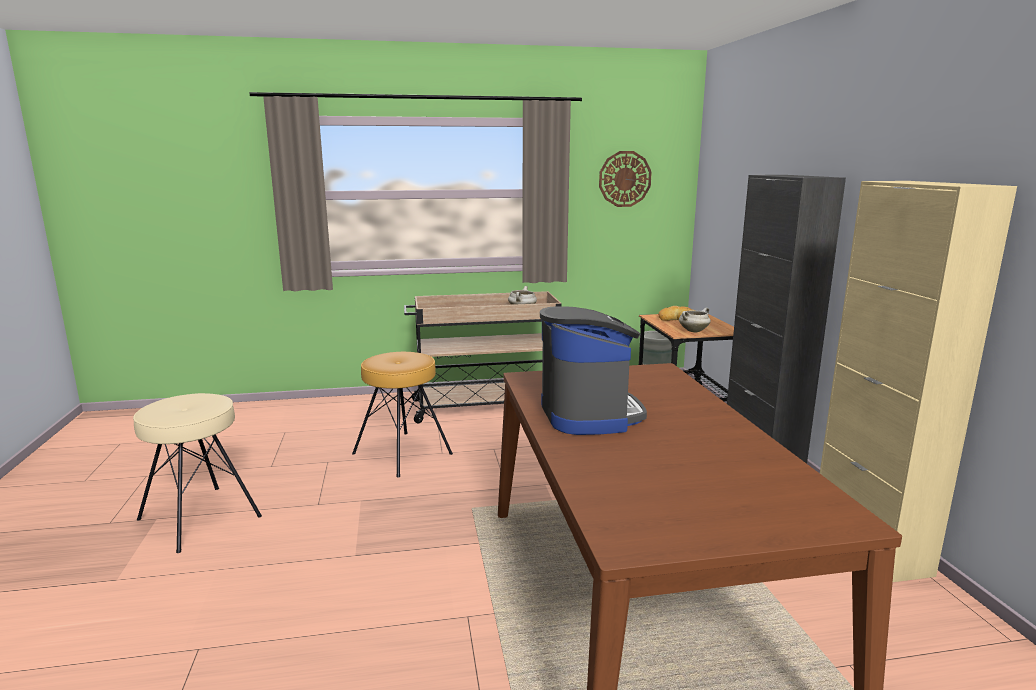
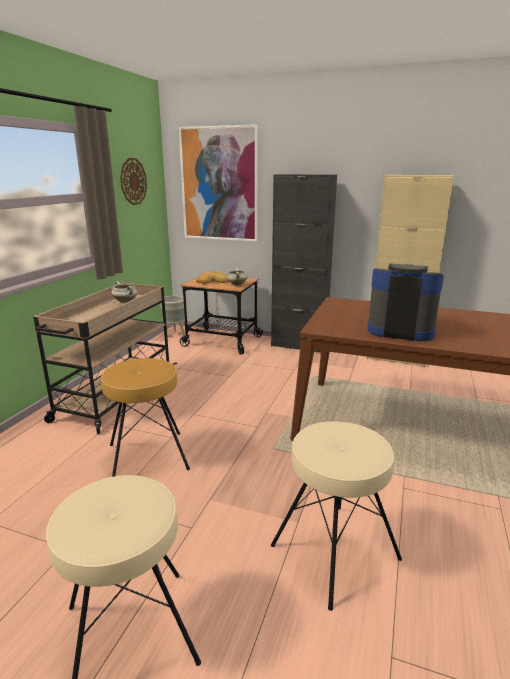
camera: 60 degrees left, 5 degrees up
(323, 586) = (334, 551): none -> beige stool
(735, 187) = (219, 184): none -> picture

